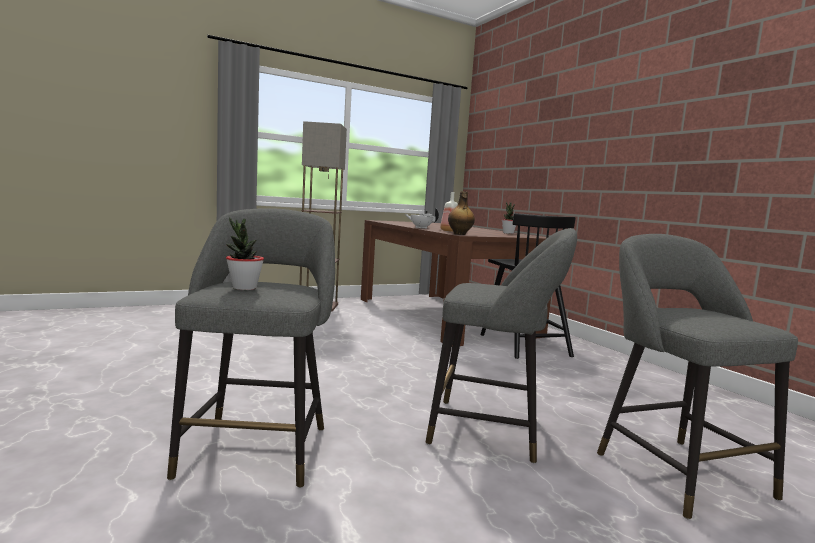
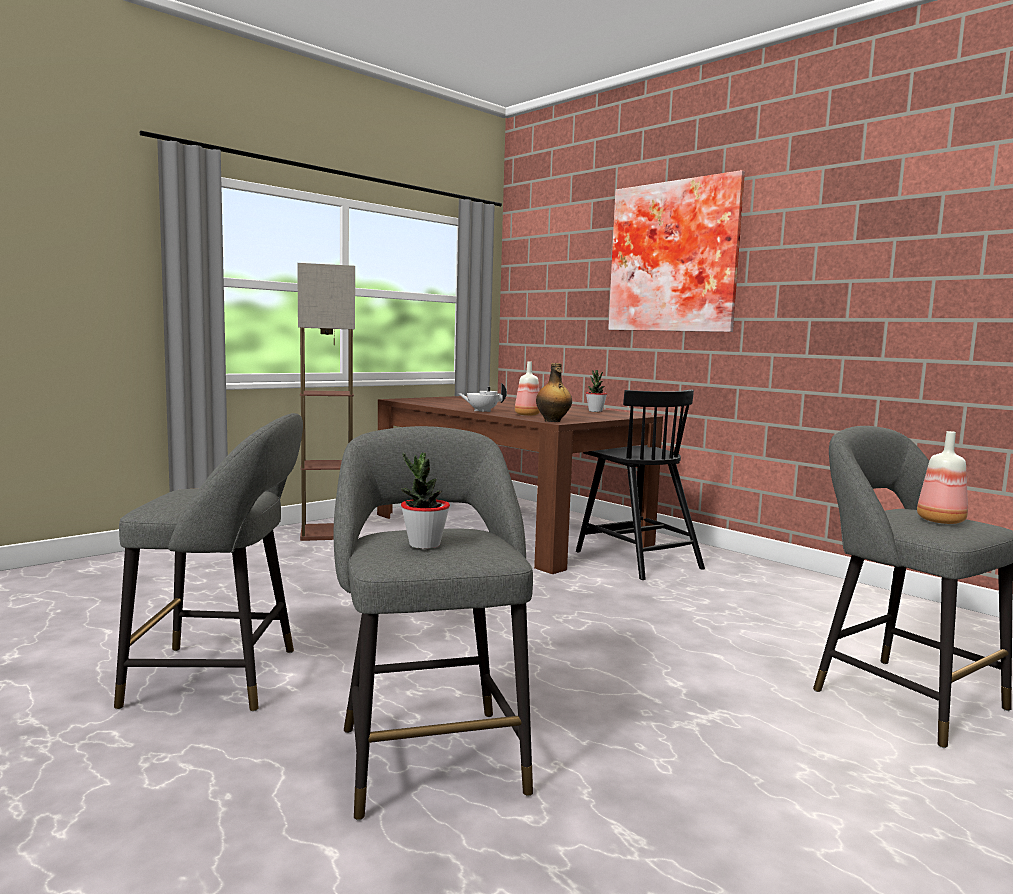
camera: 15 degrees left, 0 degrees up
(492, 430) = (687, 681): grey stool -> grey stool (223, 678)
(580, 119) = (675, 257): none -> picture
(716, 317) = (942, 521): none -> bottle

